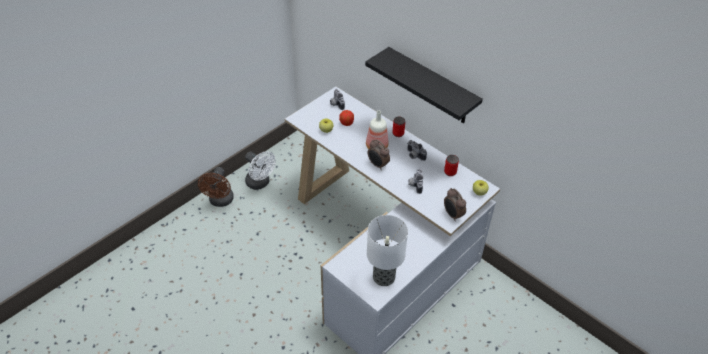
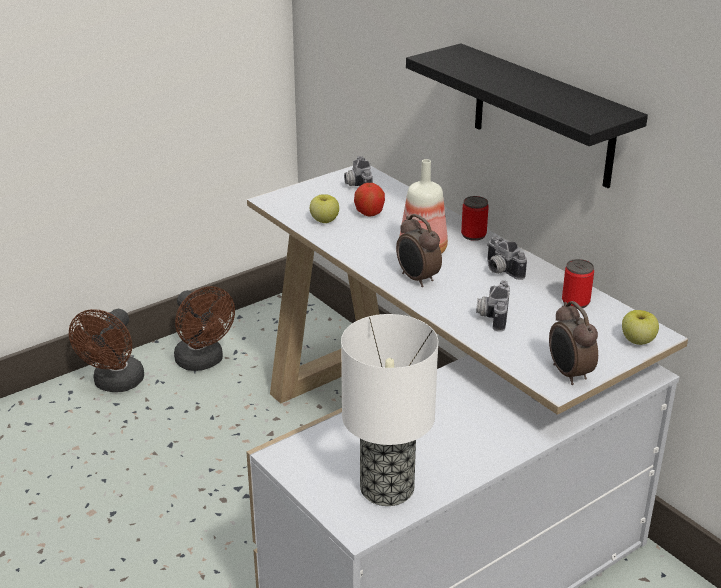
camera: 10 degrees right, 15 degrees down
(260, 183) = (203, 362): white fan -> brown fan

